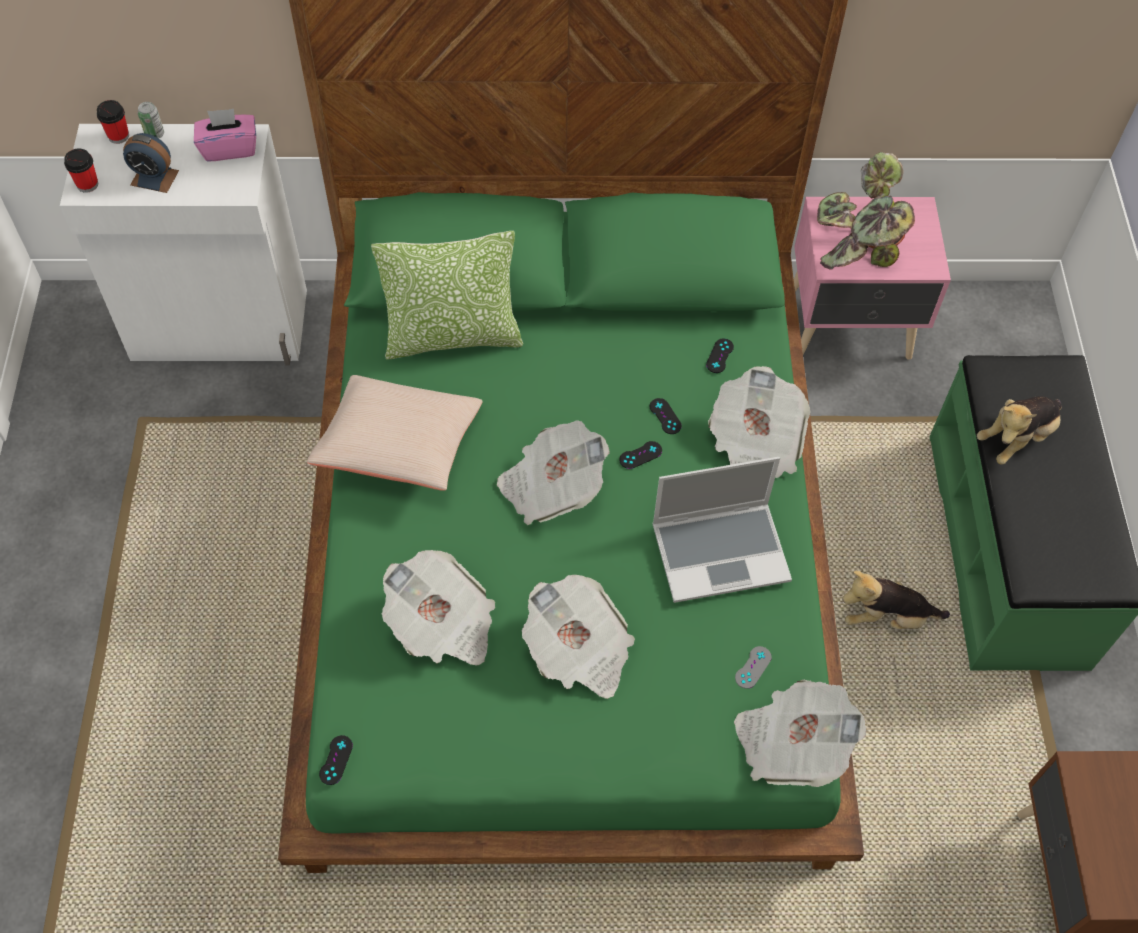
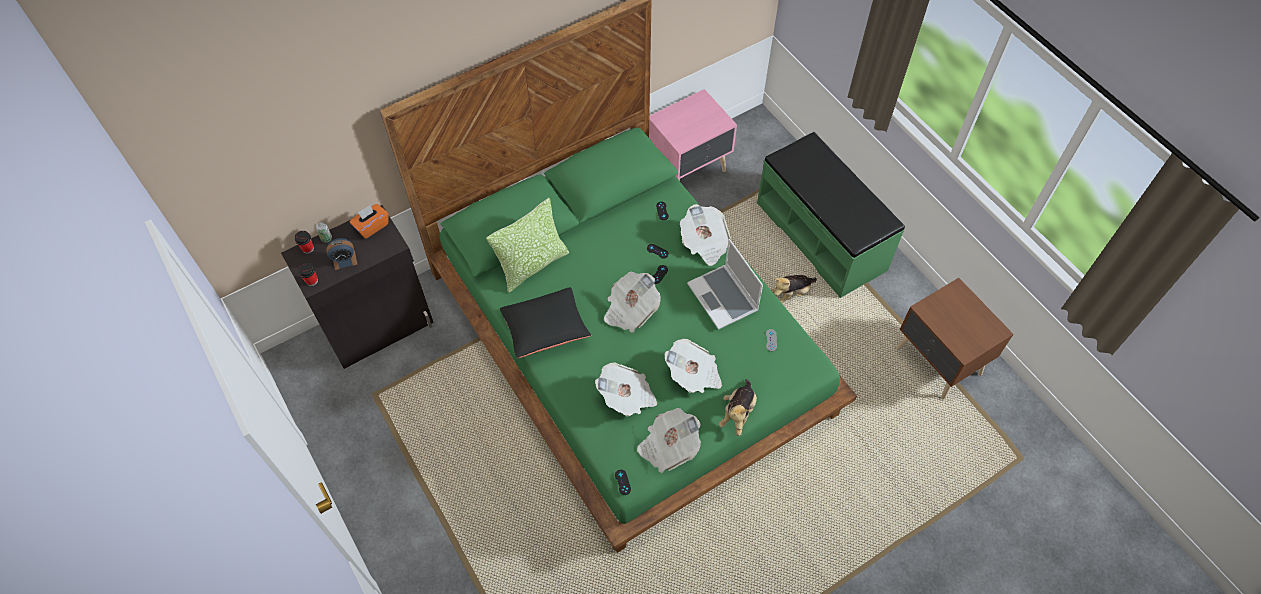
camera: 30 degrees left, 0 degrees up
(221, 327) = (379, 327): white cabinet -> black cabinet
(229, 148) = (372, 226): pink tissue box -> orange tissue box
(399, 446) = (546, 329): beige pillow -> black pillow
(721, 551) = (724, 298): laptop -> laptop turned 105 degrees clockwise
(791, 744) = (808, 363): newspaper -> newspaper (668, 447)
(856, 248) = (686, 130): potted plant -> none
(1016, 438) = (810, 182): plush toy -> plush toy (738, 413)

